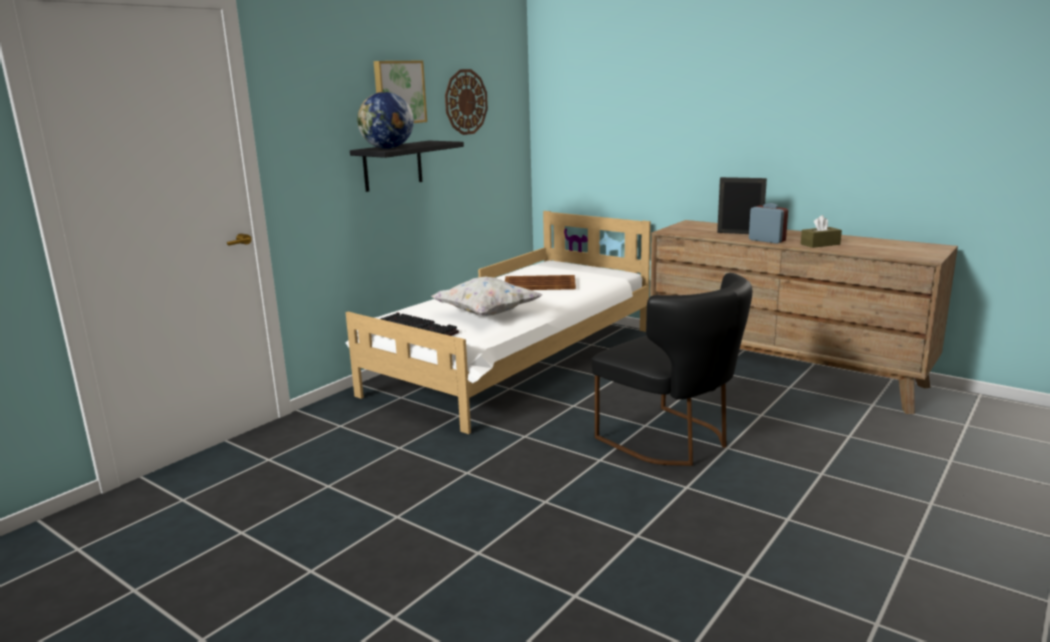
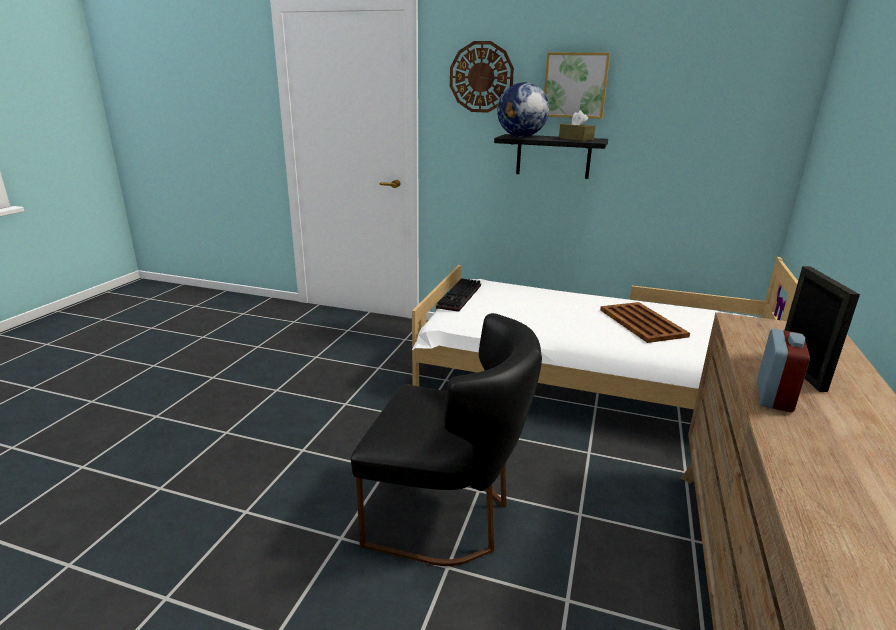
camera: 70 degrees right, 5 degrees up
(465, 102) = (679, 103): wall clock -> wall clock (481, 77)
(486, 314) = (518, 314): white pillow -> none
(672, 441) = (447, 516): black chair -> black chair turned 105 degrees counterclockwise
(820, 244) = (816, 453): brown tissue box -> brown tissue box (576, 139)

